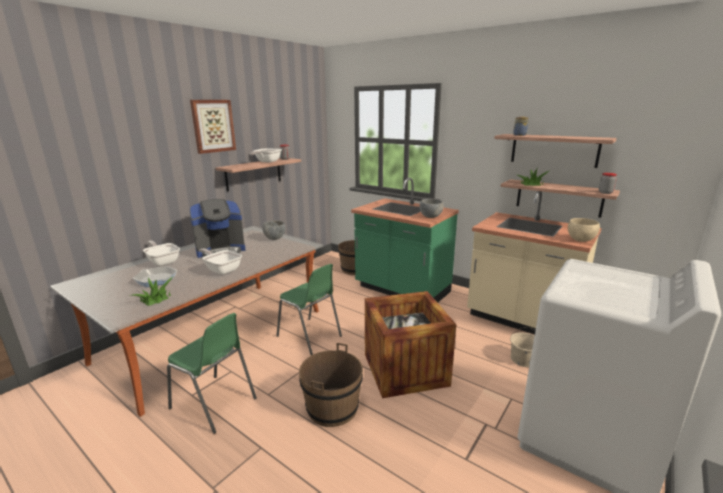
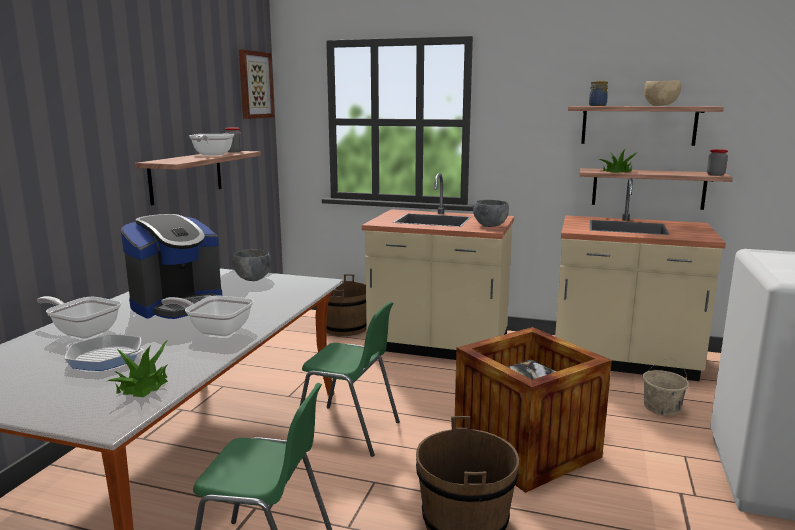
camera: 20 degrees left, 5 degrees down
(213, 126) = (131, 90): picture -> picture (255, 85)
(402, 290) = (438, 347): green counter -> beige counter
(581, 240) = (704, 235): beige bowl -> beige bowl (660, 106)

